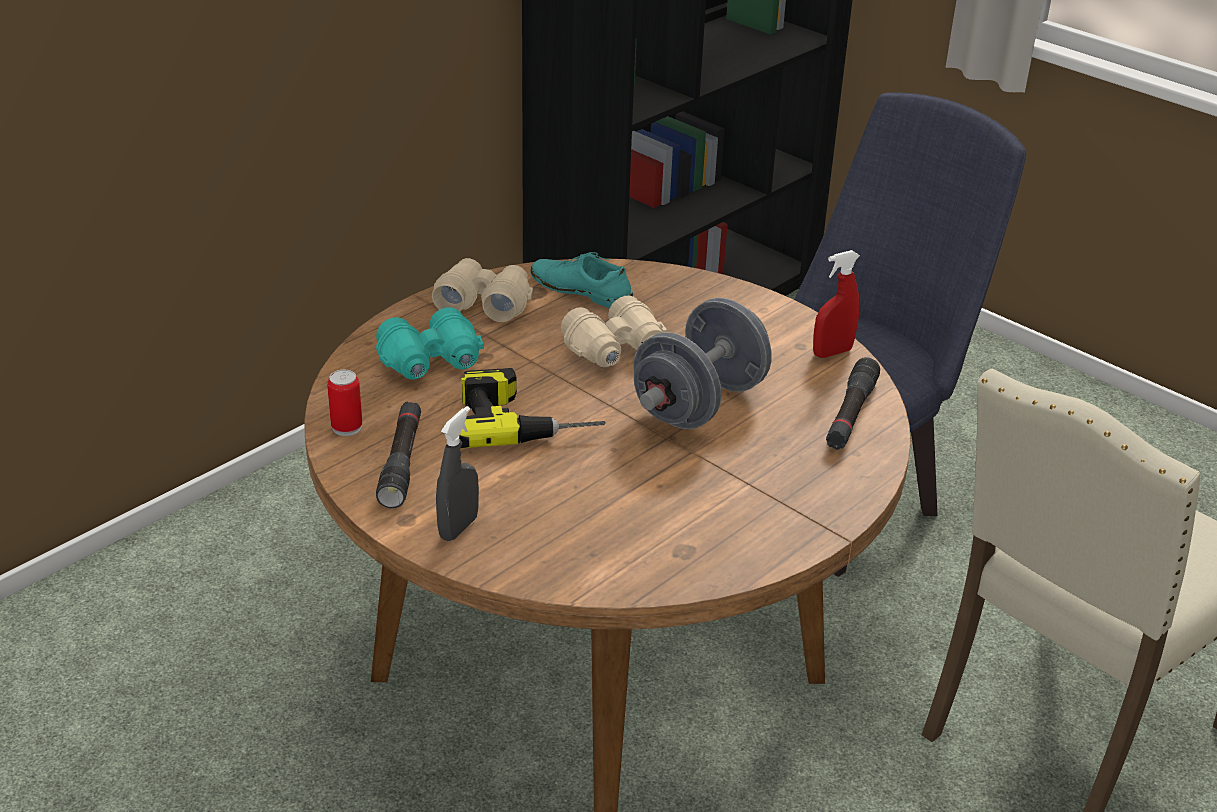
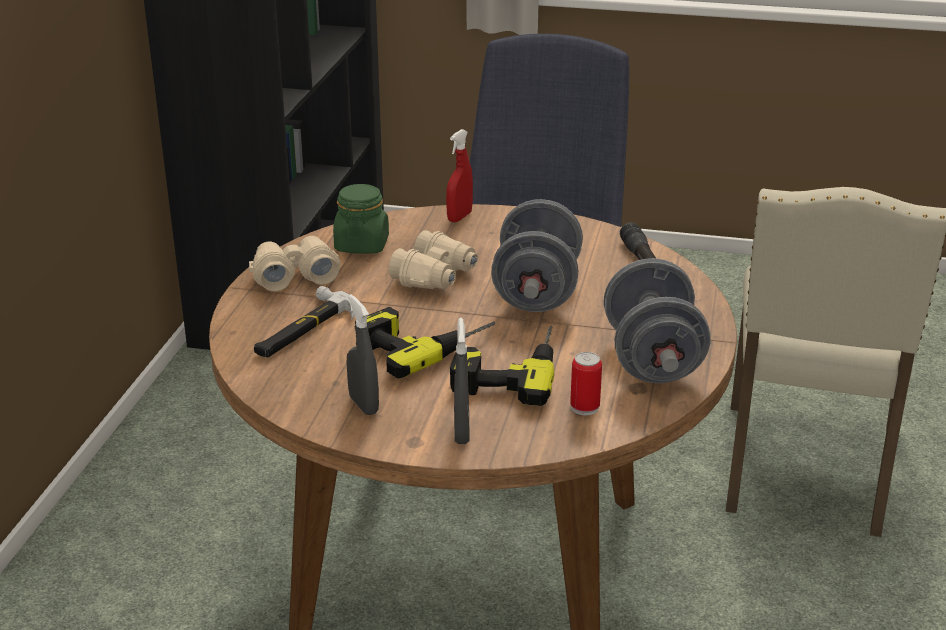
camera: 30 degrees left, 5 degrees down
(347, 427) = (288, 396): can -> can (584, 407)
(401, 463) = (363, 405): black flashlight -> grey spray bottle
(432, 363) = (303, 329): turquoise binoculars -> hammer
(575, 478) = (507, 369): none -> power drill
(582, 290) = (361, 245): turquoise shoe -> green jar
(735, 525) = (652, 359): none -> grey dumbbell
(832, 352) = (587, 231): red spray bottle -> red spray bottle (459, 217)

